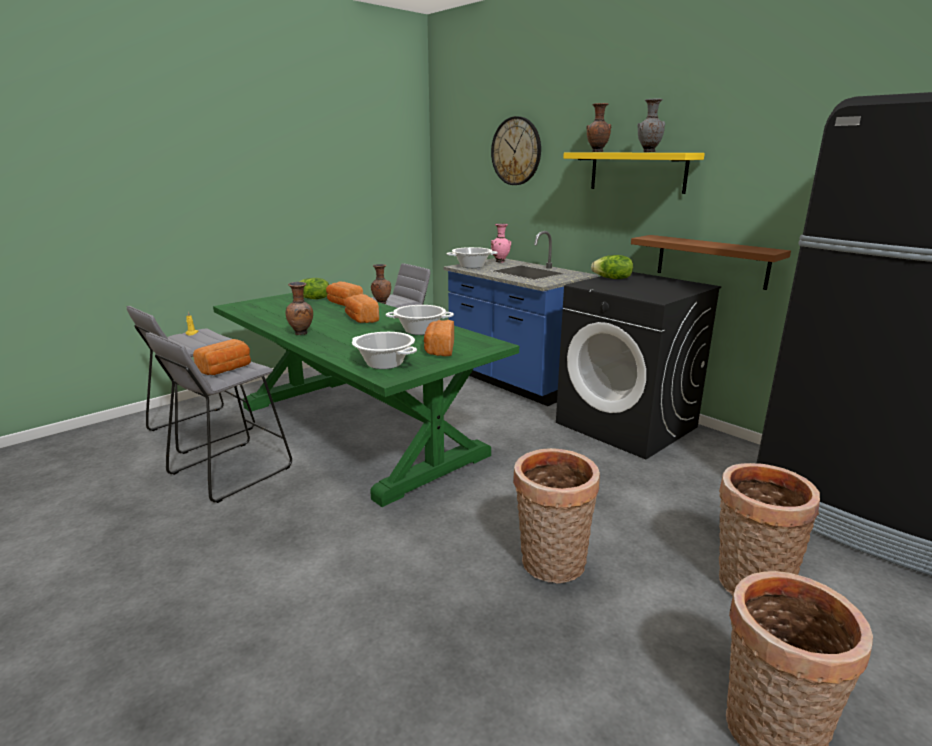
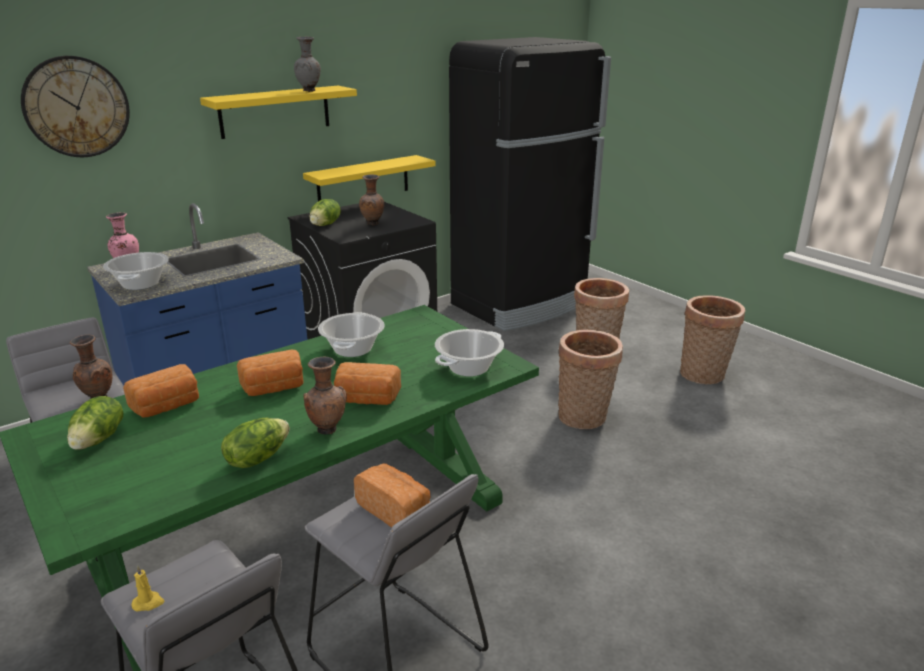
camera: 85 degrees left, 5 degrees up
(277, 323) = (257, 458): none -> lettuce
(439, 349) = (428, 340): bread -> bread (367, 399)
(596, 152) = (237, 96): brown vase -> brown vase (373, 224)
(711, 261) = (363, 181): brown shelf -> yellow shelf

